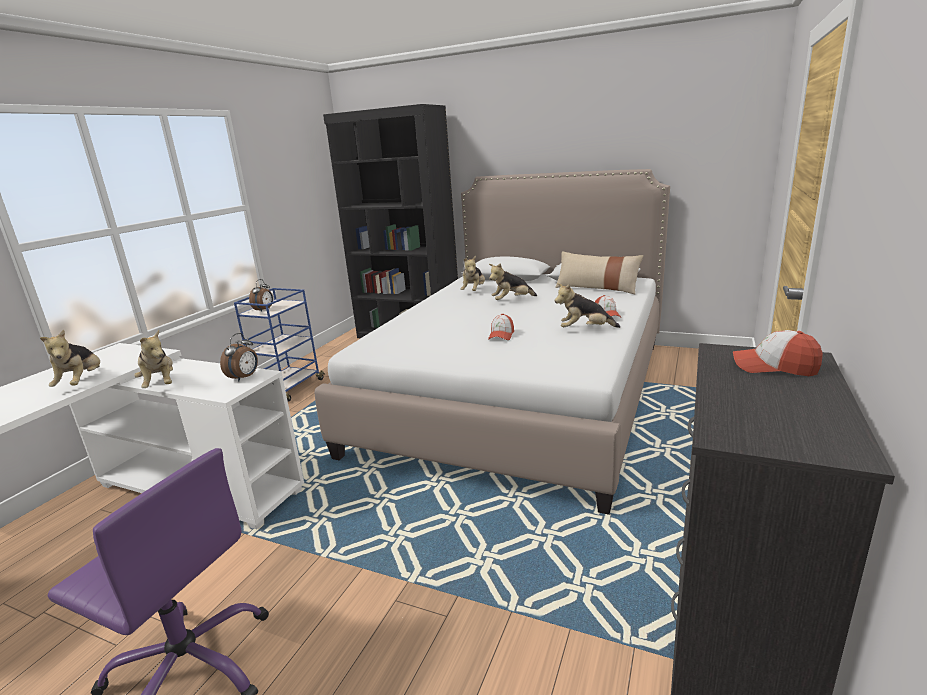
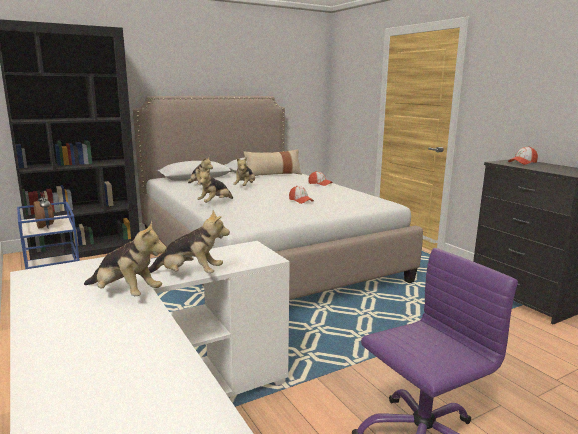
camera: 55 degrees left, 5 degrees down
(244, 377) = (246, 250): alarm clock -> none
(585, 330) = (330, 190): plush toy -> plush toy (215, 203)

